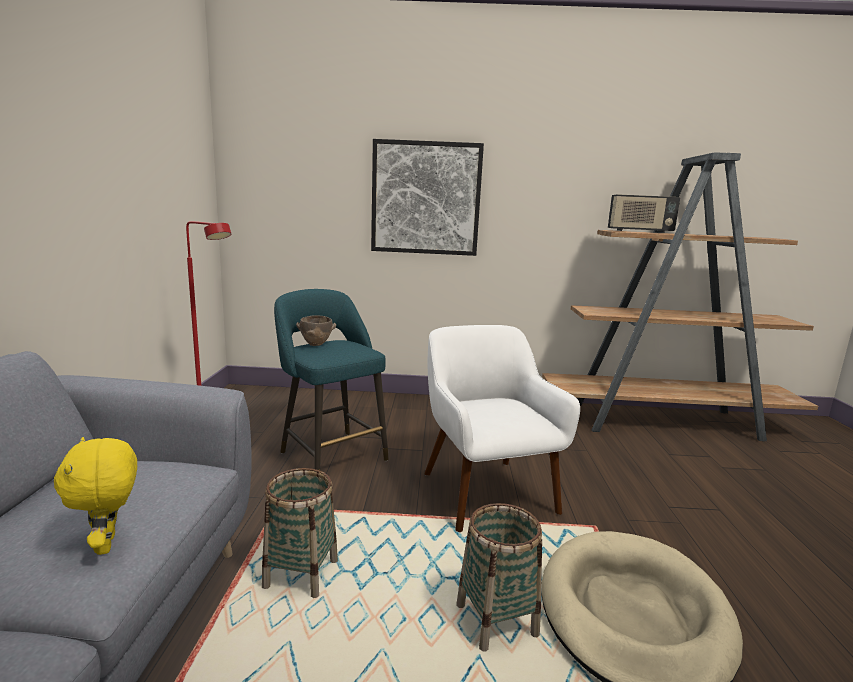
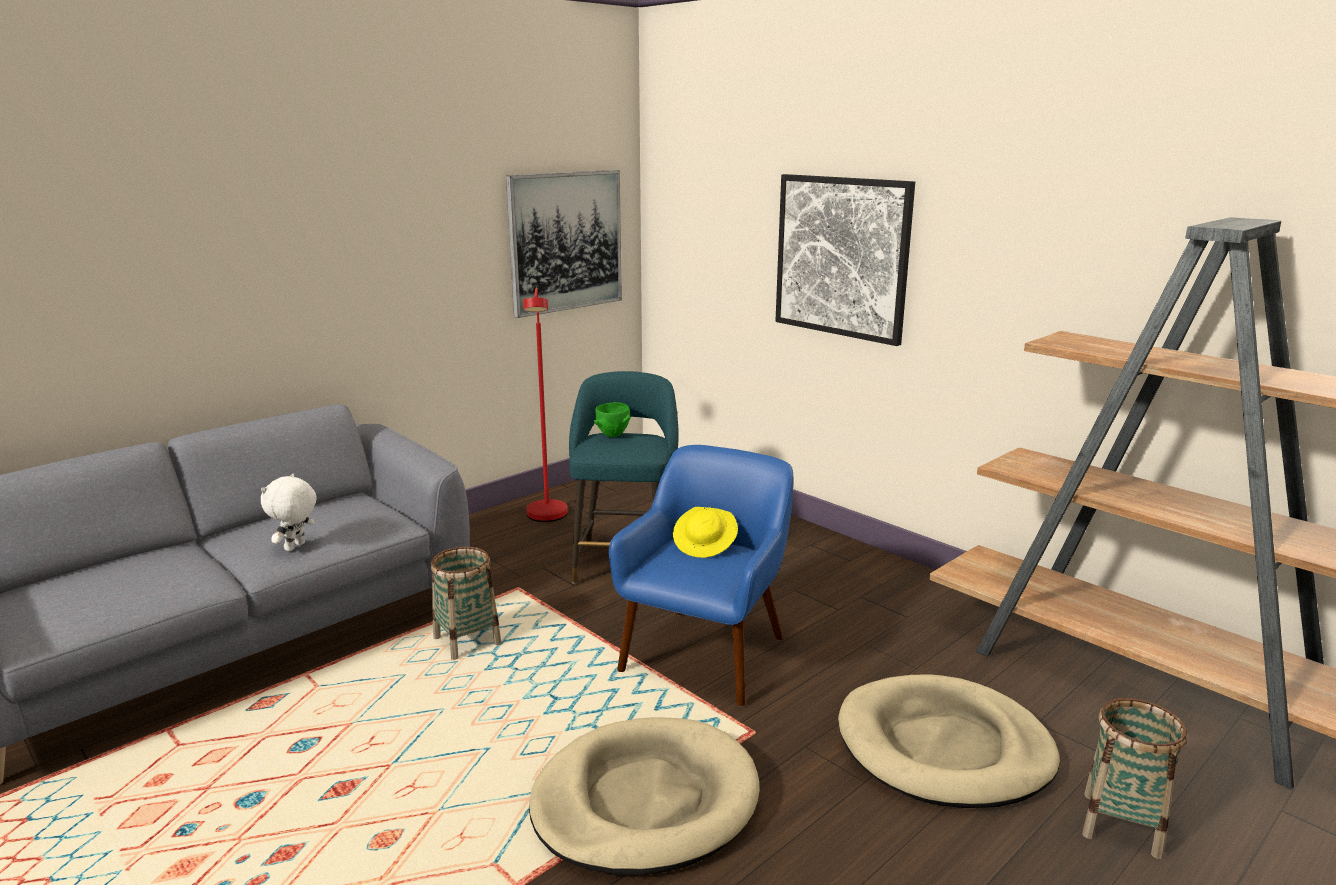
camera: 45 degrees right, 5 degrees up
(108, 544) = (296, 547): yellow plush toy -> white plush toy
(176, 188) = (565, 241): none -> picture
(315, 344) = (612, 435): brown bowl -> green bowl
(480, 403) = (705, 545): none -> yellow hat
(486, 492) = (706, 654): white armchair -> blue armchair
(496, 620) = (537, 739): basket -> basket (1122, 825)
(639, 231) = (1109, 345): radio -> none
(669, 485) = (944, 748): none -> beige dog bed

